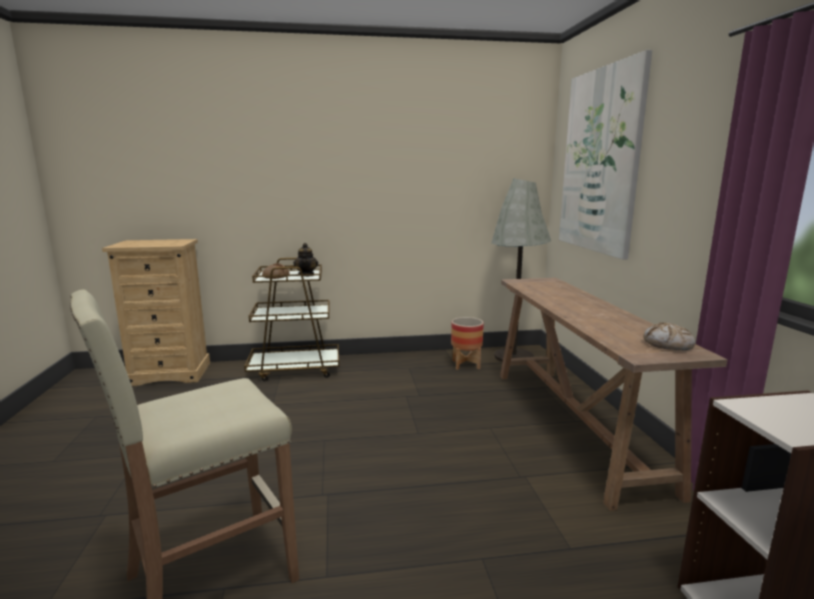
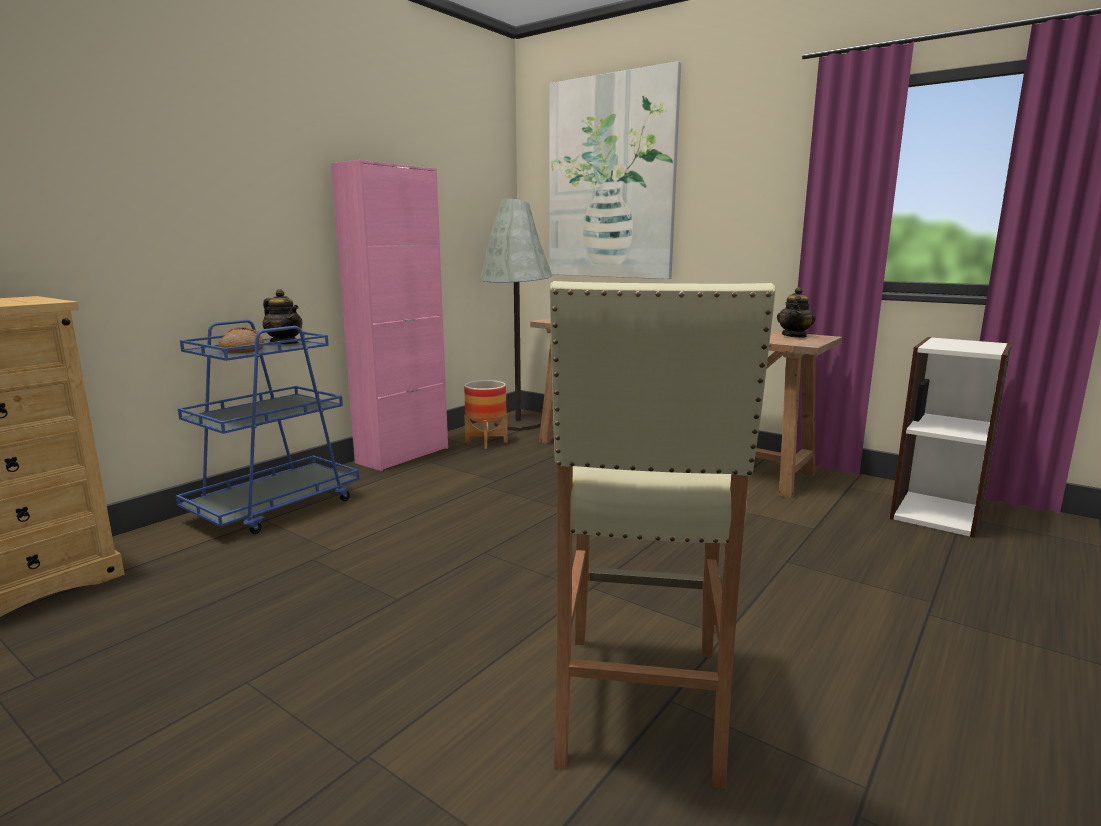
camera: 45 degrees left, 0 degrees up
(295, 369) = (275, 507): brown cart -> blue cart
(403, 358) = (403, 455): none -> pink cabinet
(668, 344) = (794, 336): bread -> teapot

